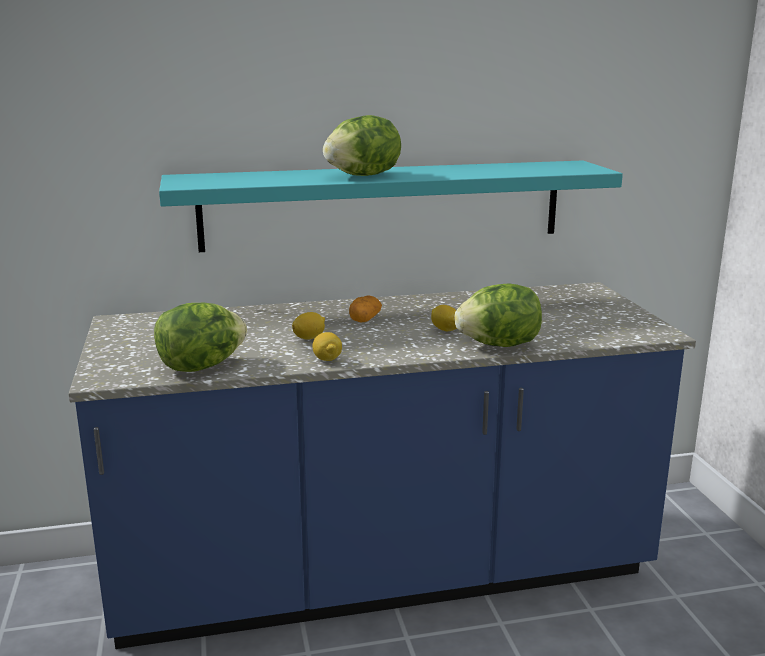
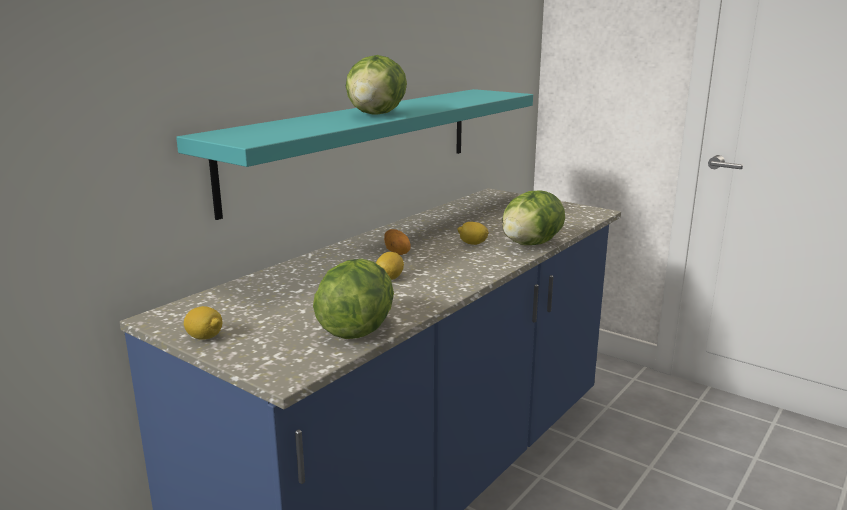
camera: 40 degrees left, 0 degrees up
(327, 359) = (444, 289): lemon -> lemon (205, 337)

